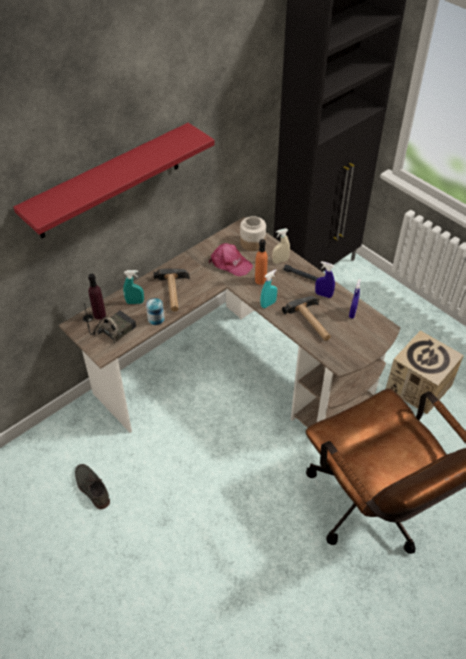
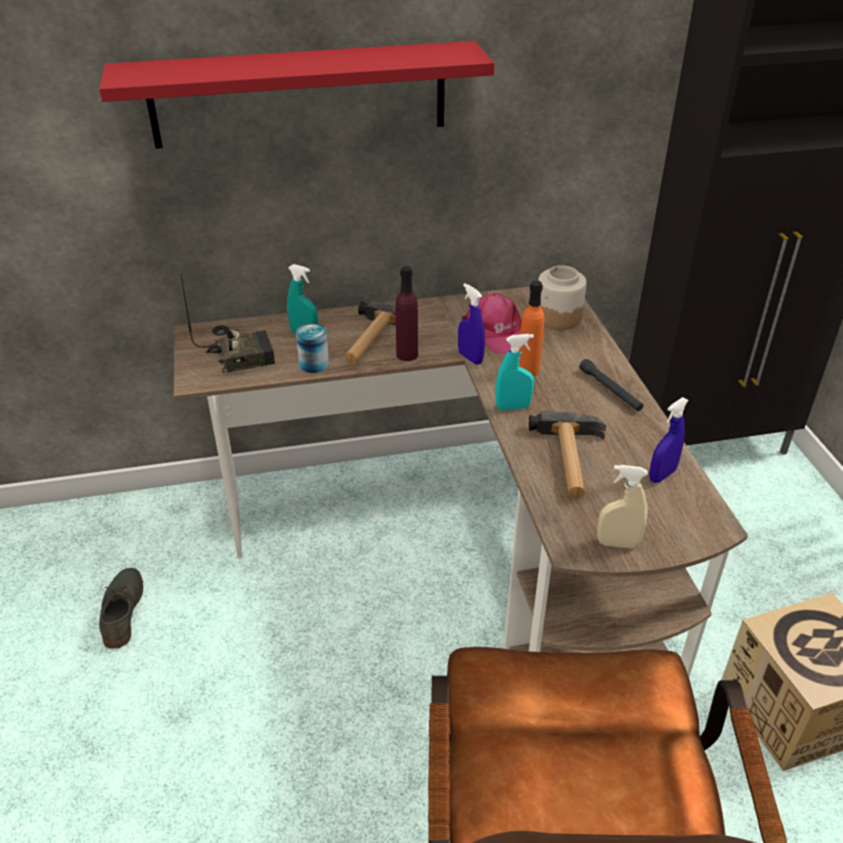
camera: 30 degrees right, 10 degrees down
(99, 315) = (239, 331): purple bottle -> purple bottle (407, 355)
(280, 261) = (585, 355): beige spray bottle -> beige spray bottle (617, 543)
(323, 295) = (626, 428): blue spray bottle -> blue spray bottle (470, 358)

